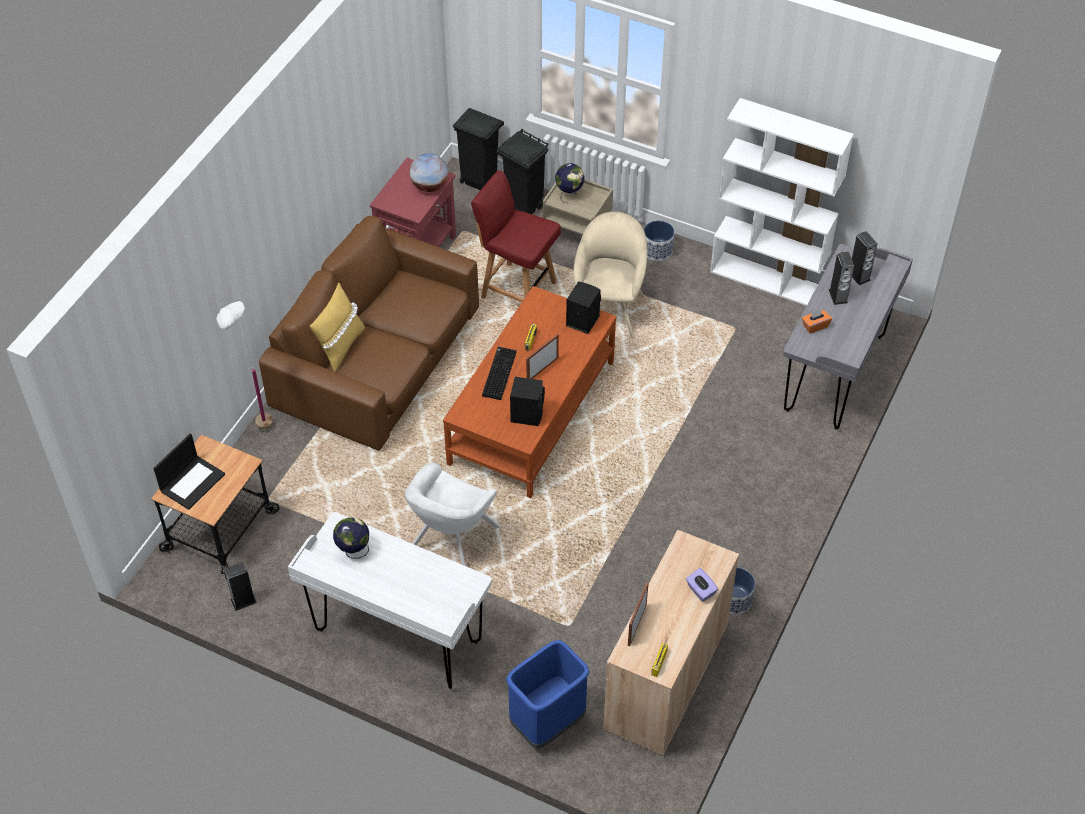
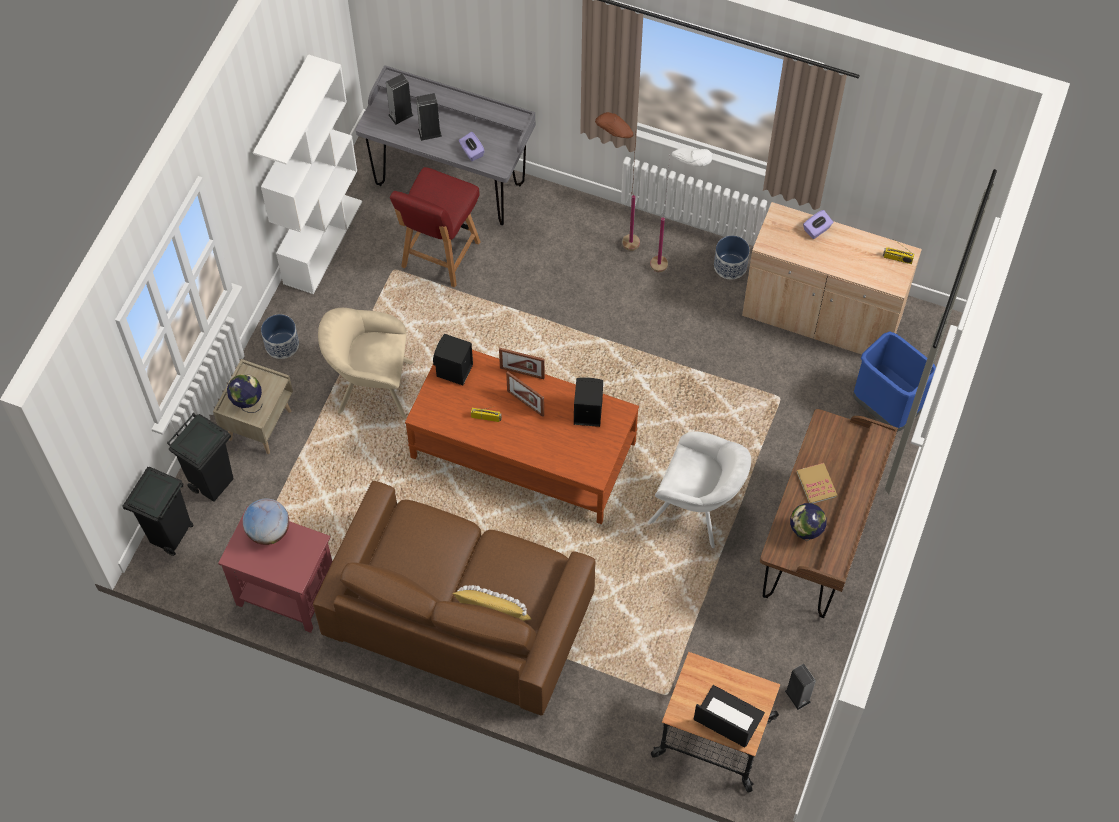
camera: 95 degrees left, 10 degrees up
(260, 437) = (583, 719): white floor lamp -> white floor lamp (674, 269)
(398, 637) = (816, 544): white desk -> brown desk
(404, 567) = (816, 484): none -> book
(498, 373) = (534, 444): keyboard -> none
(517, 289) = (346, 479): red chair -> red chair (439, 256)
(637, 625) = (862, 277): picture frame -> picture frame (522, 373)
(765, 502) = (616, 242): none -> brown floor lamp
(815, 326) = (471, 152): orange tissue box -> purple tissue box

